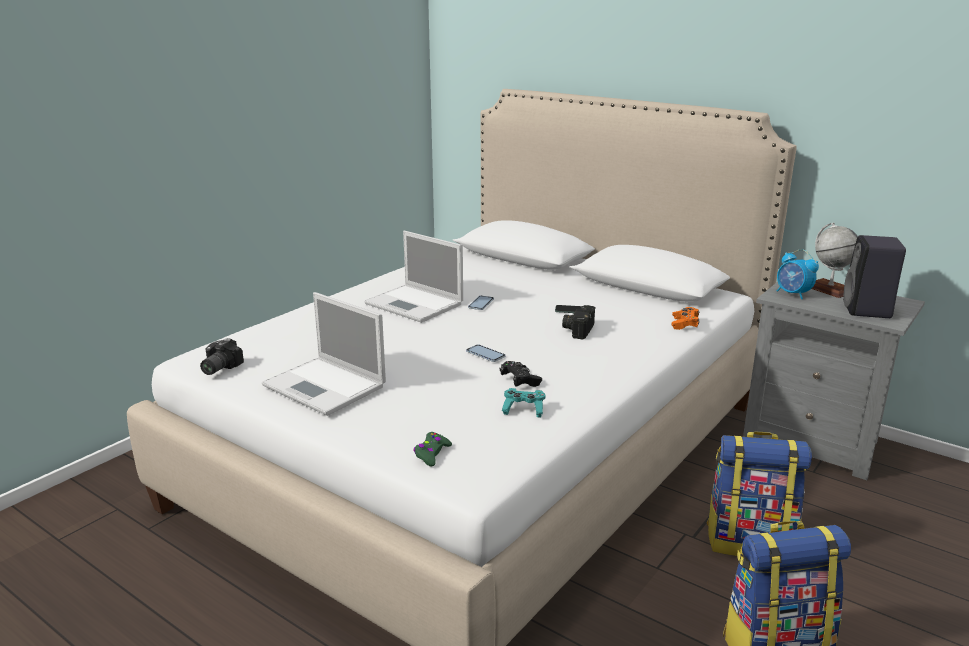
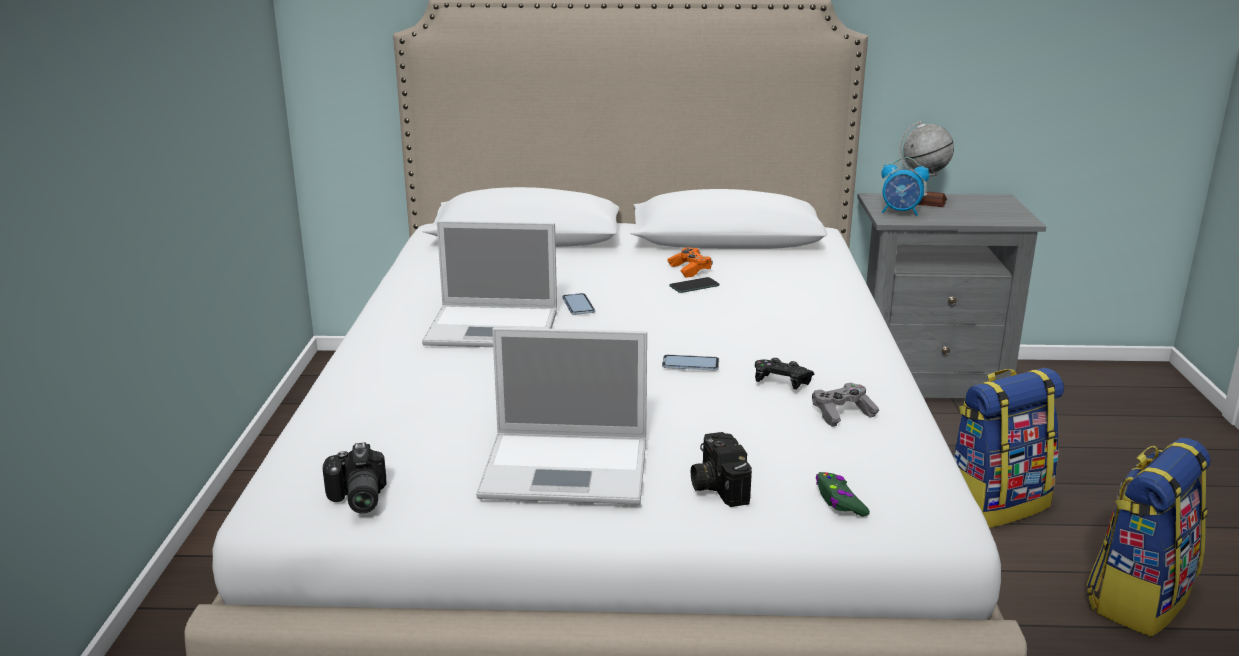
camera: 35 degrees left, 0 degrees up
(523, 409) = (842, 414): turquoise game controller -> grey game controller
(578, 329) = (739, 306): camera -> camera (716, 485)
(684, 324) = (833, 271): orange game controller -> orange game controller (689, 270)
(867, 310) = (987, 214): black speaker -> none

